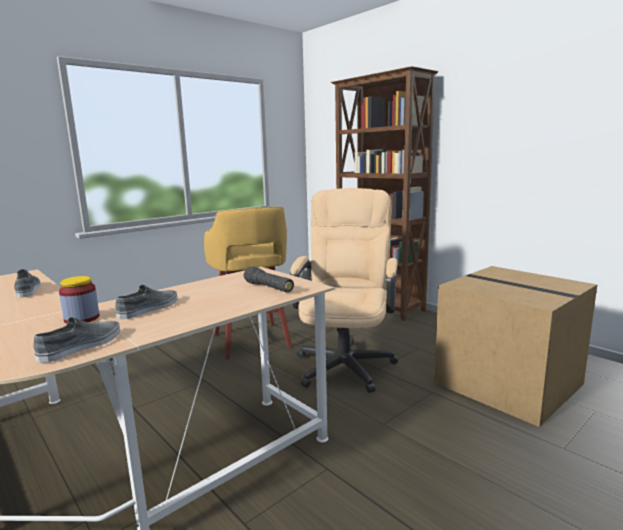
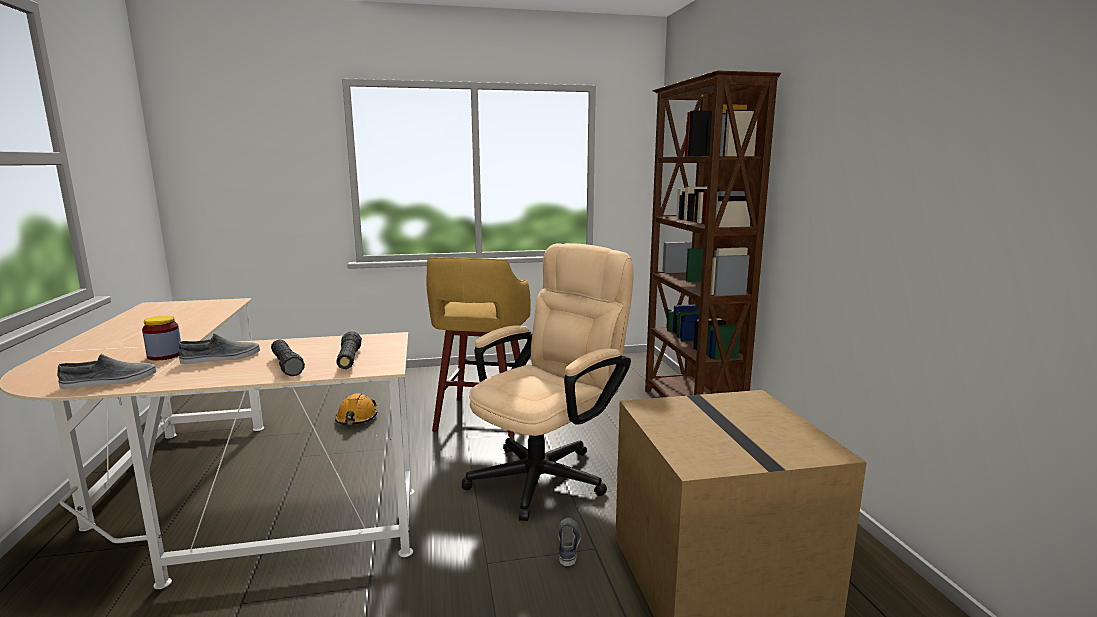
camera: 30 degrees right, 0 degrees up
(28, 289) = (200, 318): grey shoe -> grey shoe (568, 544)
(145, 368) = (356, 419): none -> orange hard hat
(229, 301) = (287, 365): none -> black flashlight

